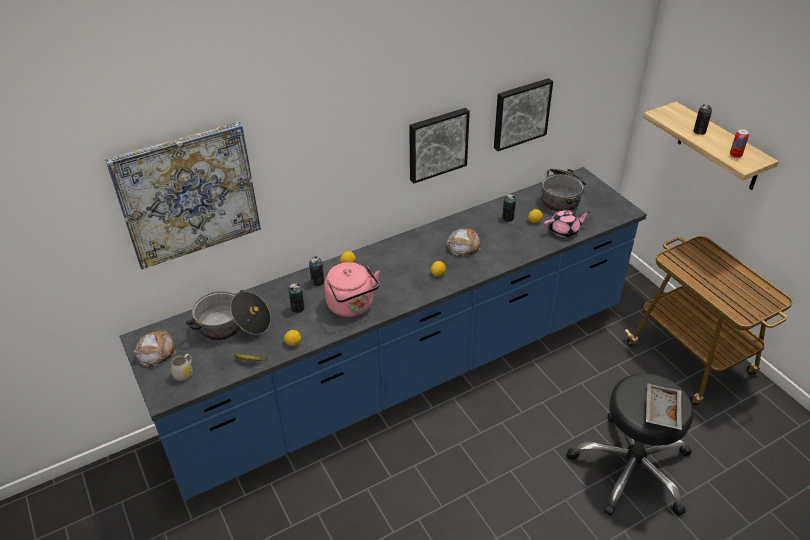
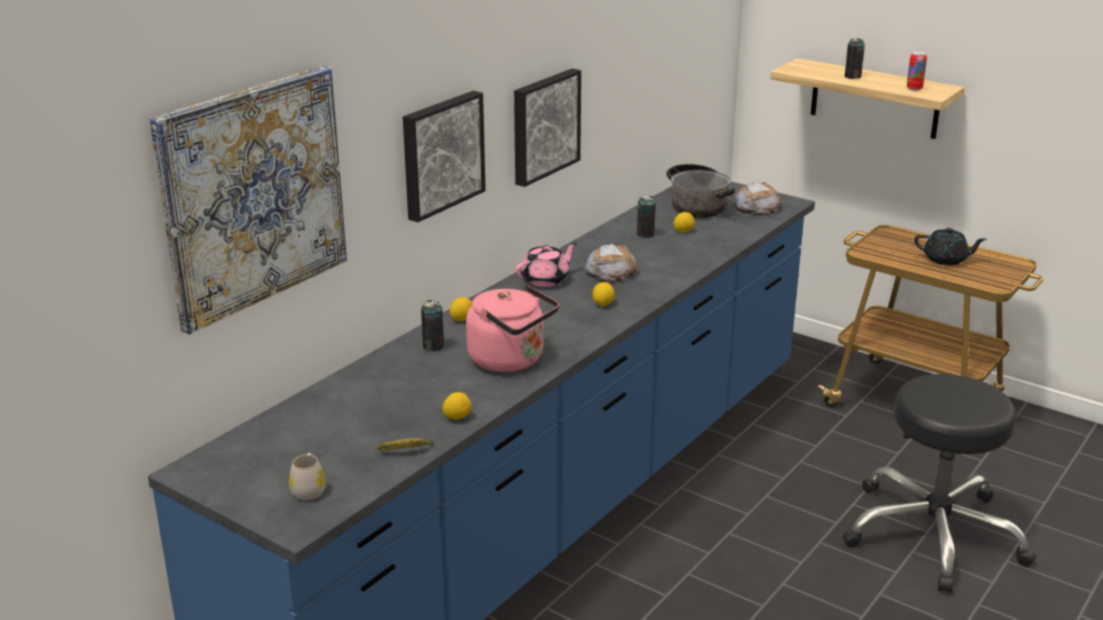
camera: 25 degrees left, 15 degrees down
(155, 351) = (233, 478): bread -> bread (756, 206)
(232, 326) = (340, 420): cooking pot -> none
(298, 308) = (429, 380): can -> none
(520, 113) = (627, 83): picture -> picture (441, 154)
(564, 231) = (730, 233): pink teapot -> pink teapot (546, 280)
(660, 411) = (974, 405): grey tray -> none
(725, 281) = (946, 259): none -> black teapot

